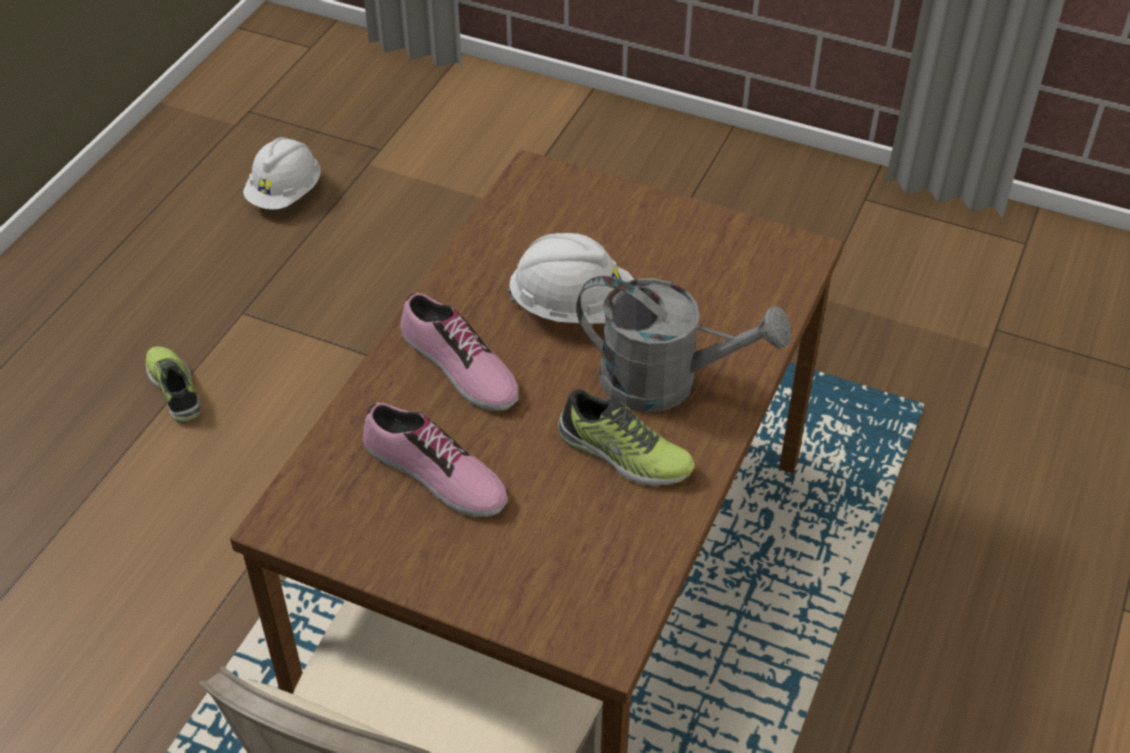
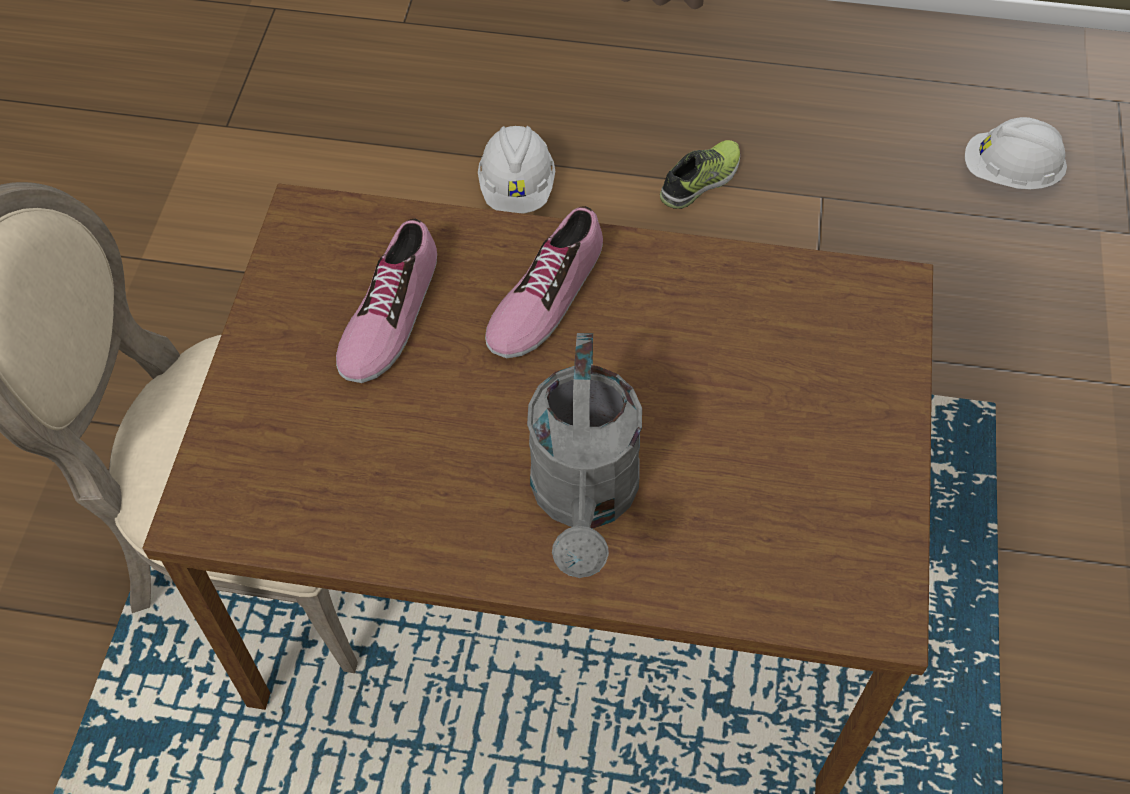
camera: 75 degrees right, 10 degrees up
(573, 307) = (675, 379): white hard hat -> white hard hat (517, 188)
(623, 454) = (460, 478): shoe -> none

